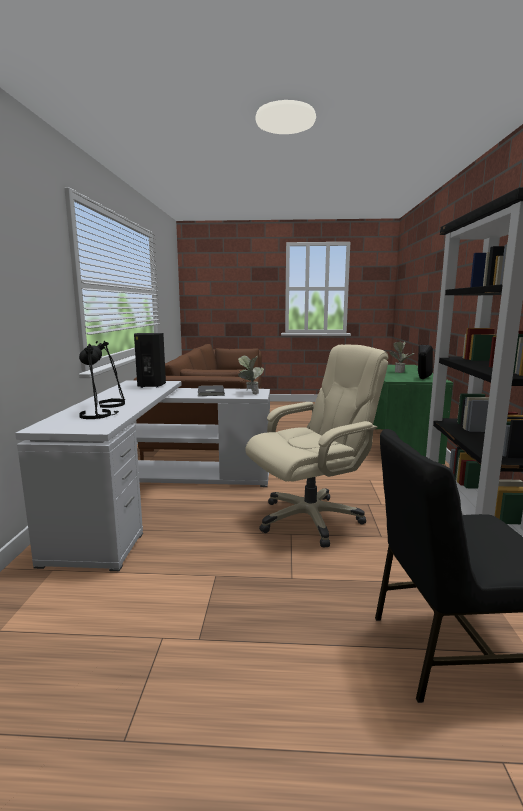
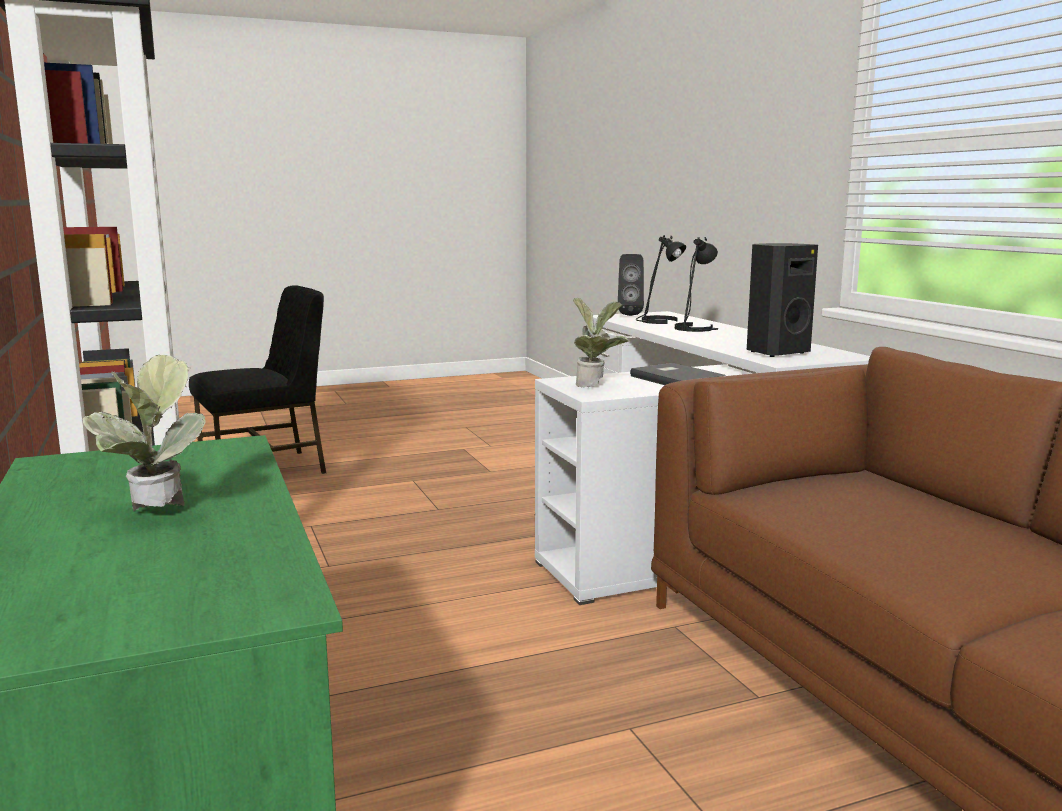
camera: 155 degrees right, 0 degrees up
(310, 519) = (420, 528): beige office chair -> none
(422, 379) = (112, 462): black speaker -> black speaker (630, 315)

